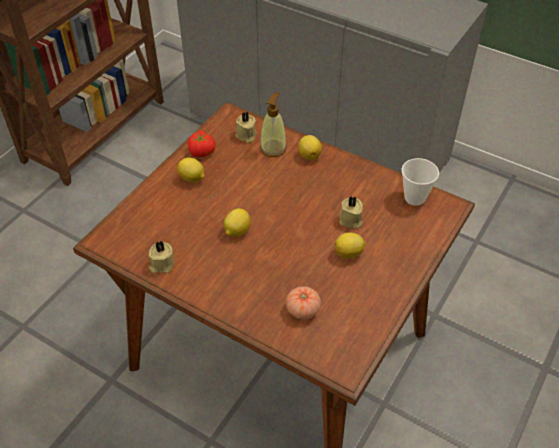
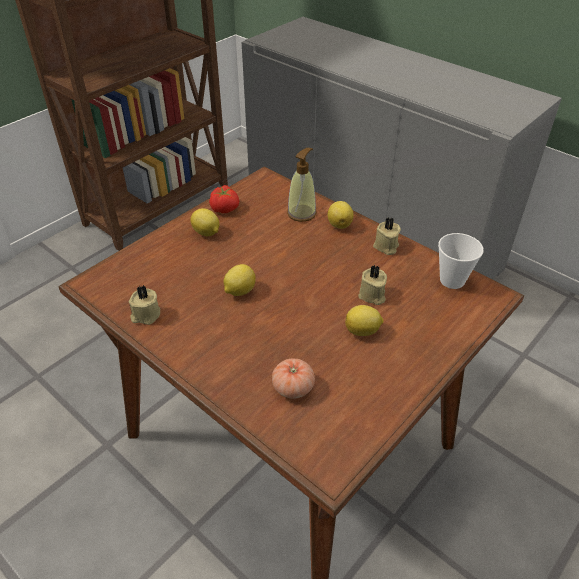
camera: 10 degrees right, 5 degrees down
(246, 136) = (276, 198): beige candle -> beige candle (386, 247)

